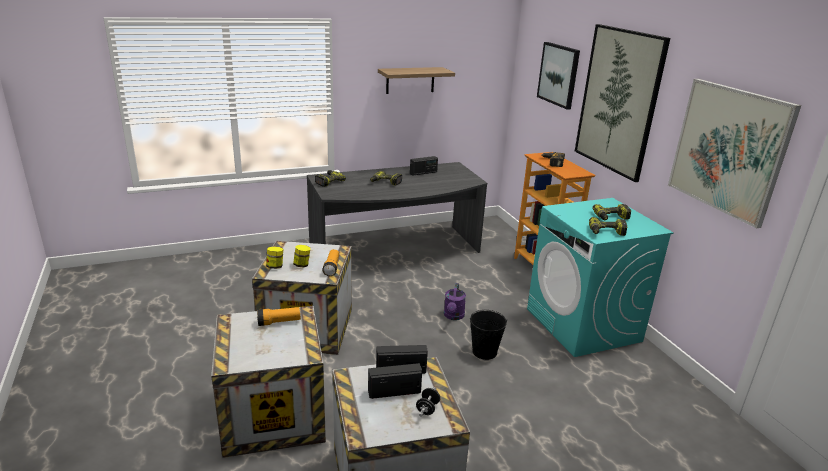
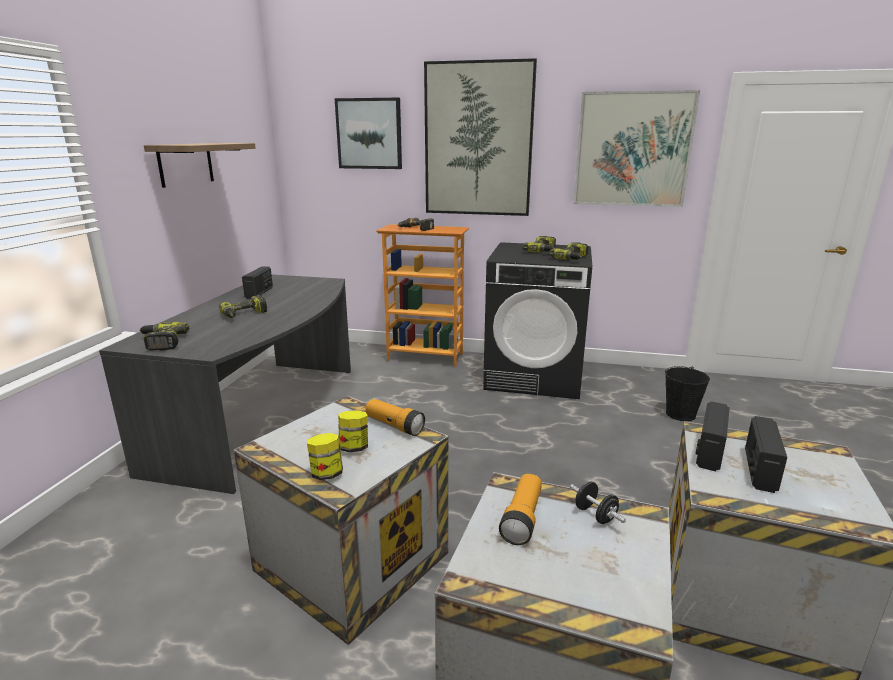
camera: 55 degrees left, 5 degrees down
(427, 409) = (801, 458): black dumbbell -> black dumbbell (595, 515)
(453, 316) = (452, 432): purple watering can -> none
(484, 352) = (535, 440): black bucket -> black bucket (681, 414)
(583, 325) = (534, 376): turquoise washing machine -> black washing machine

